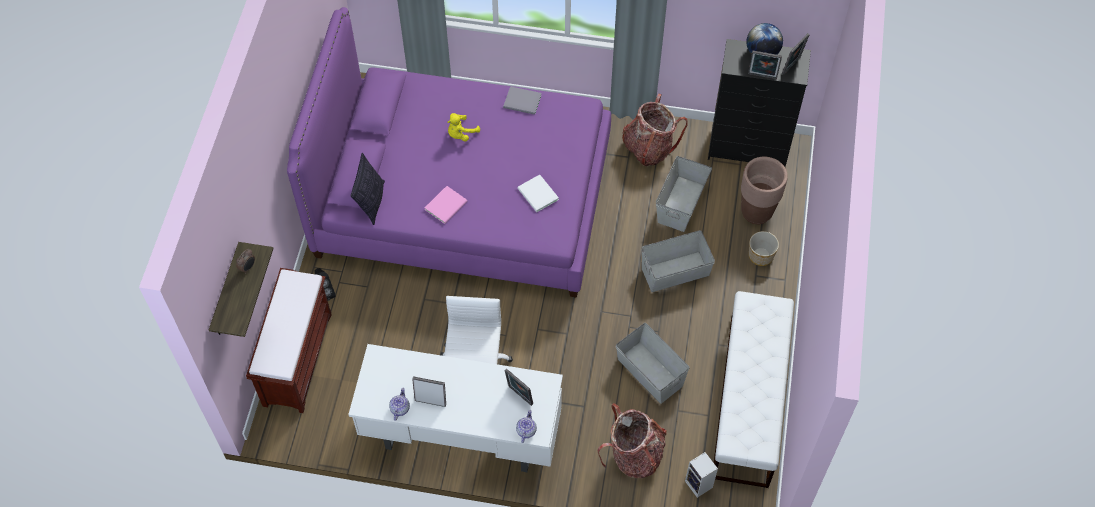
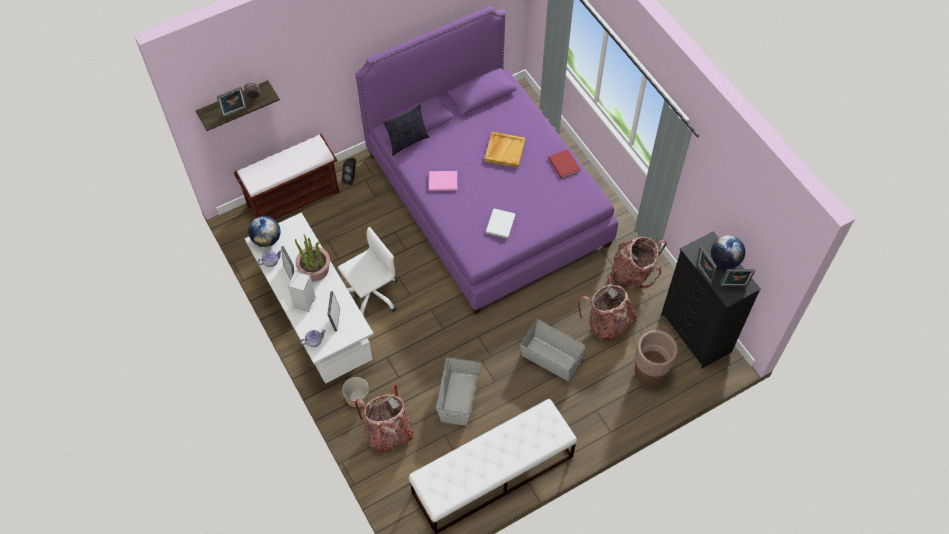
camera: 50 degrees right, 0 degrees up
(250, 296) = (235, 113): none -> picture frame
(370, 395) = (267, 239): none -> globe
(445, 376) = (314, 269): none -> potted plant
(461, 134) = (504, 150): yellow plush toy -> beige tray
(523, 102) = (564, 165): grey book -> red book
(680, 204) = (607, 323): grey storage box -> backpack
(699, 485) = (400, 488): speaker -> speaker (305, 303)
(760, 256) = (615, 402): planter -> planter (357, 397)

